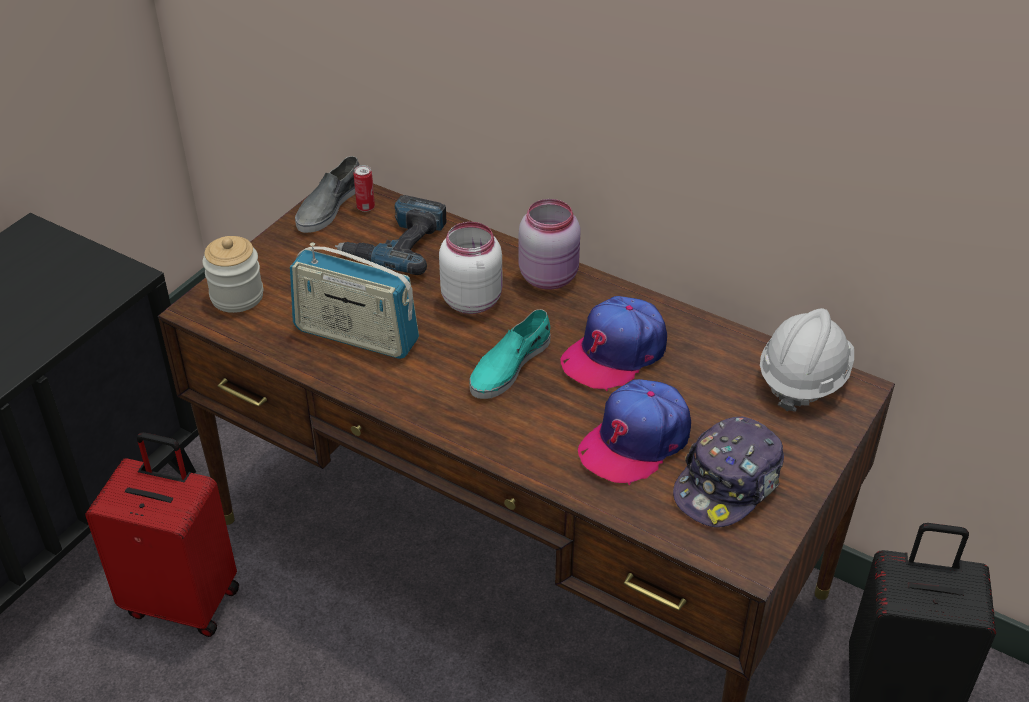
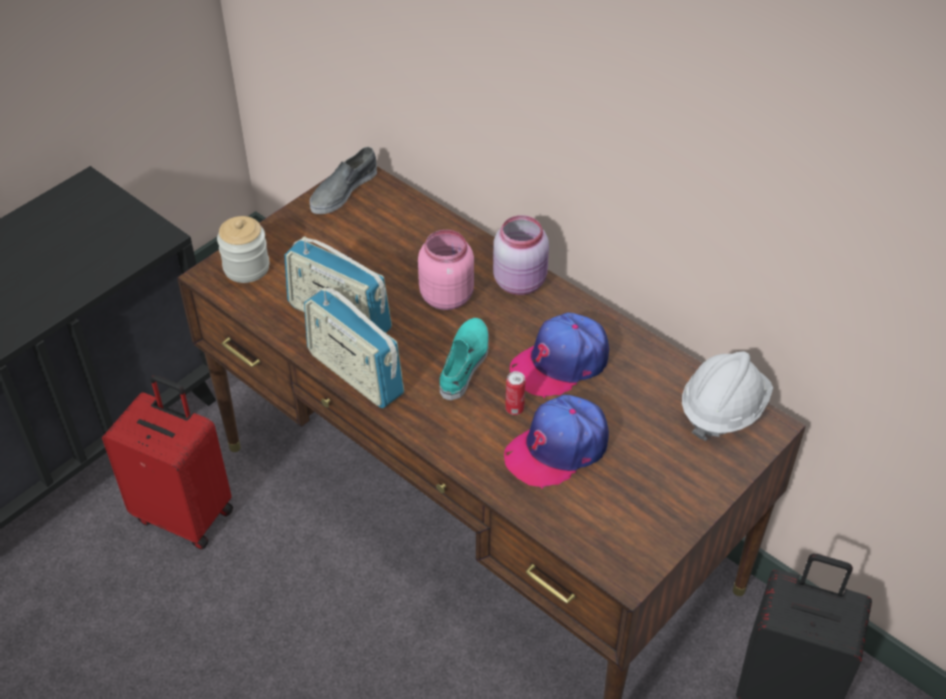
camera: 10 degrees right, 5 degrees up
(365, 207) = (374, 195): can -> can (514, 409)
(388, 392) = (355, 374): none -> radio
(396, 244) = (393, 234): power drill -> none
(472, 299) = (447, 295): white jar -> pink jar
(509, 365) = (464, 363): turquoise shoe -> turquoise shoe turned 150 degrees clockwise
(728, 484) = (628, 500): cap -> none

